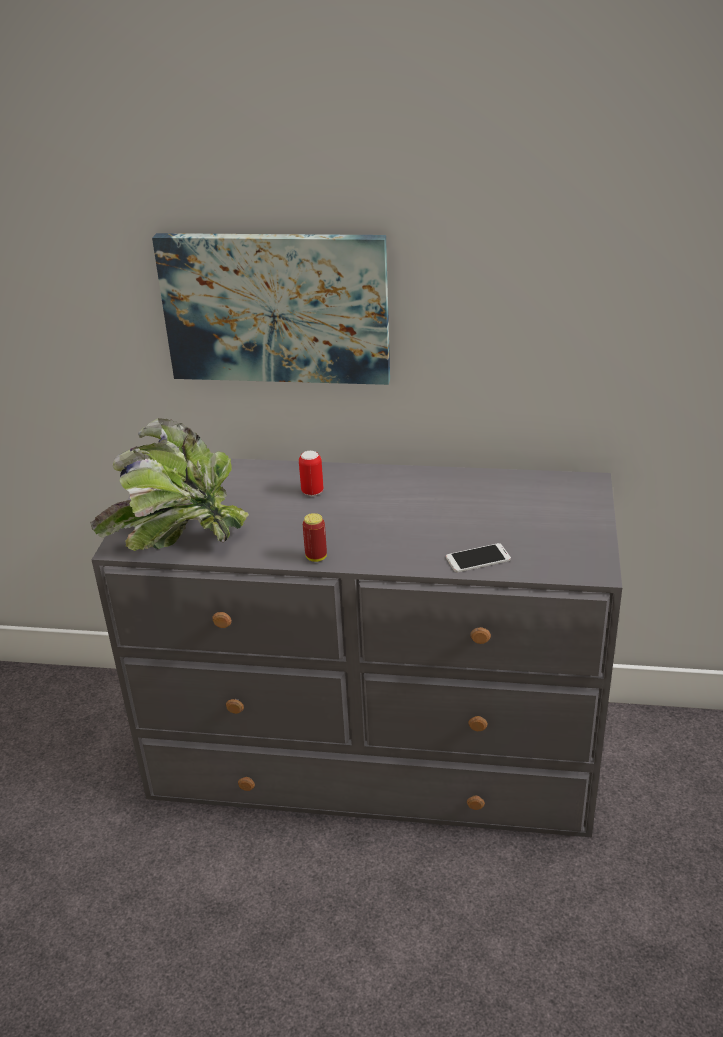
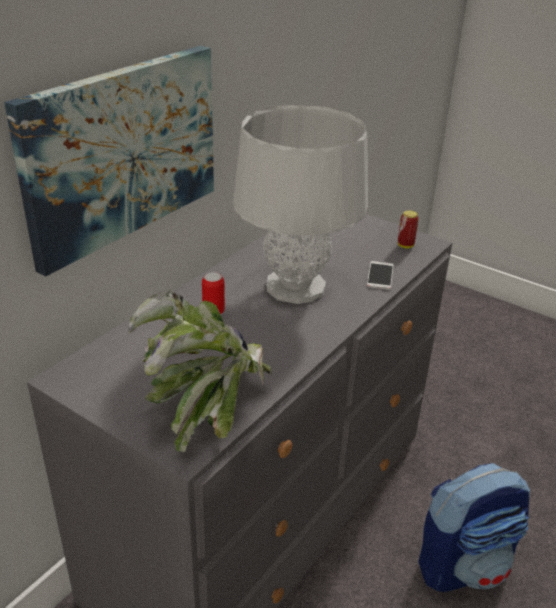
camera: 65 degrees left, 0 degrees up
(316, 557) = (315, 341): can -> can (405, 245)
(399, 517) = (295, 287): none -> grey table lamp
(420, 949) = (464, 565): none -> backpack

